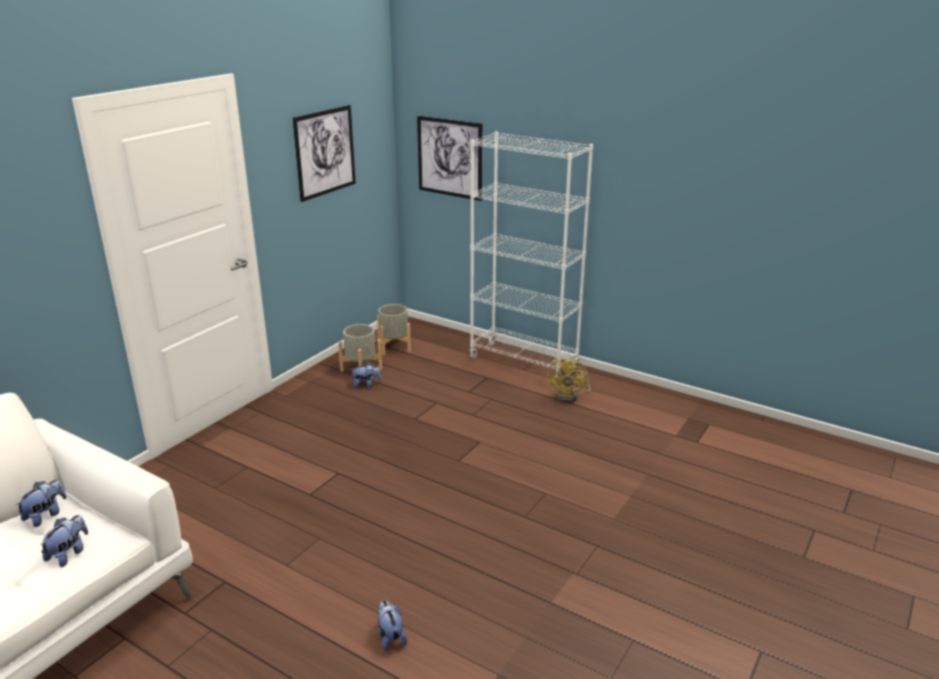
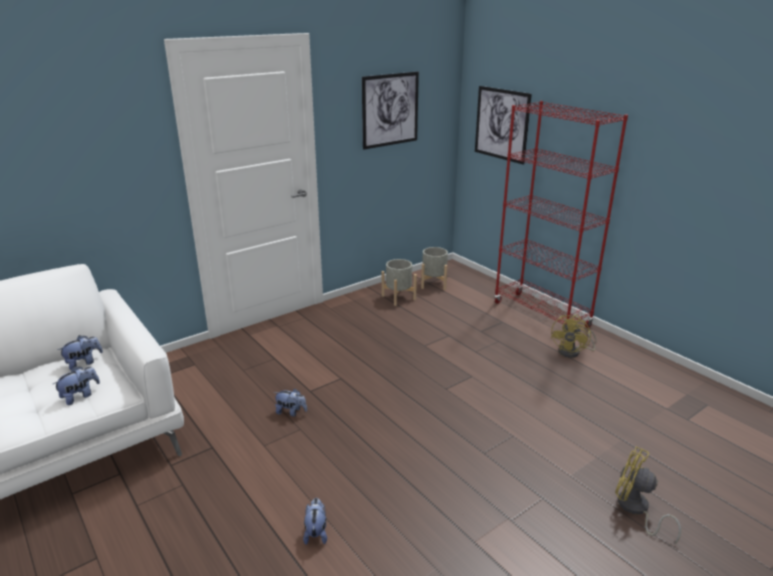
camera: 20 degrees right, 0 degrees up
(366, 385) = (397, 310): plush toy -> plush toy (291, 412)
(524, 363) = (541, 315): white bookcase -> red bookcase
(681, 535) = (635, 509): none -> yellow fan

